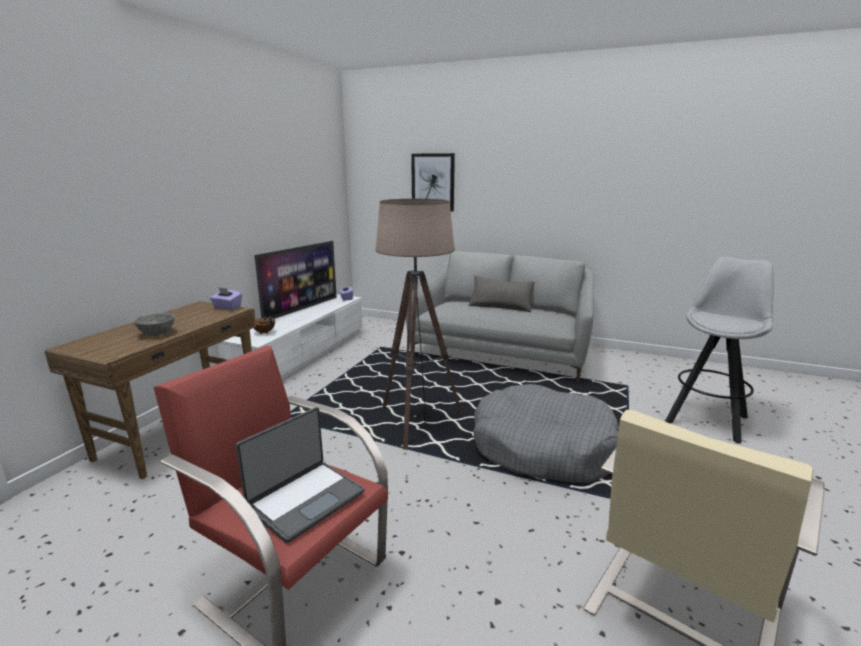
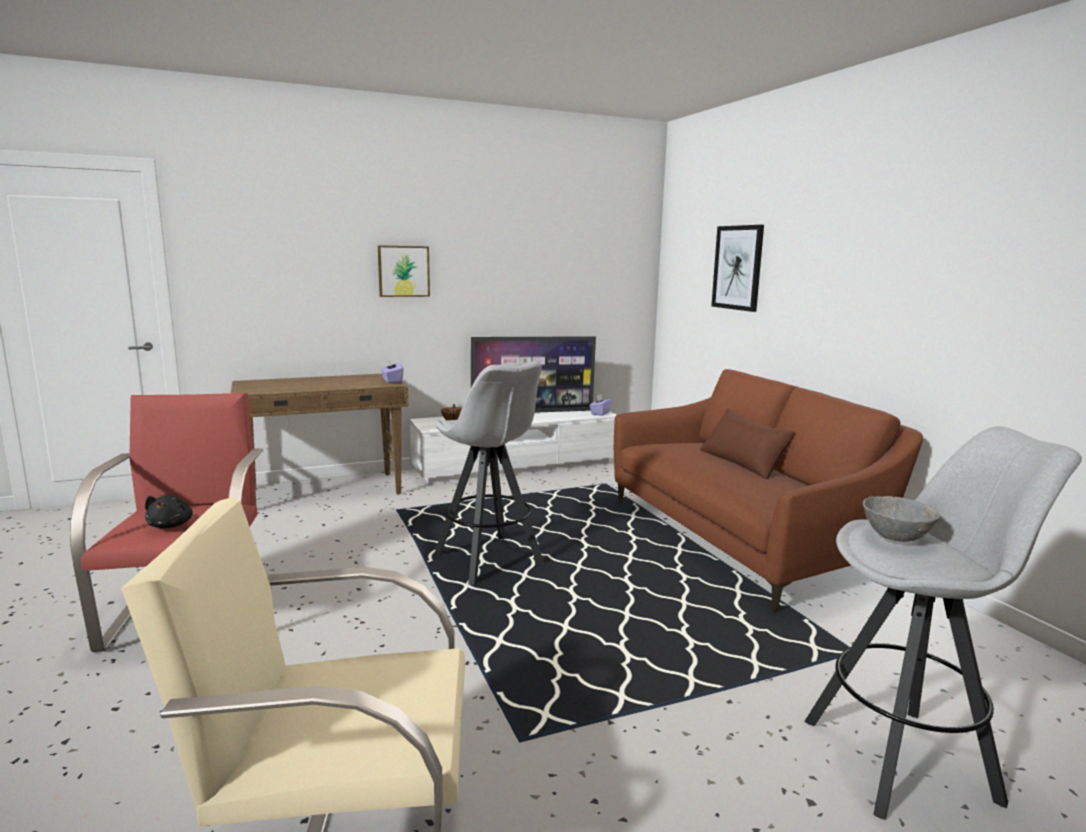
camera: 45 degrees right, 5 degrees down
(157, 333) = (301, 386): grey bowl -> grey bowl (896, 536)
(192, 200) = (403, 271): none -> picture
(305, 499) = (171, 525): laptop -> black plush toy
(416, 422) = (489, 561): floor lamp -> grey stool
(501, 352) = (742, 539): grey sofa -> brown sofa
(543, 448) = (557, 647): grey dog bed -> none

